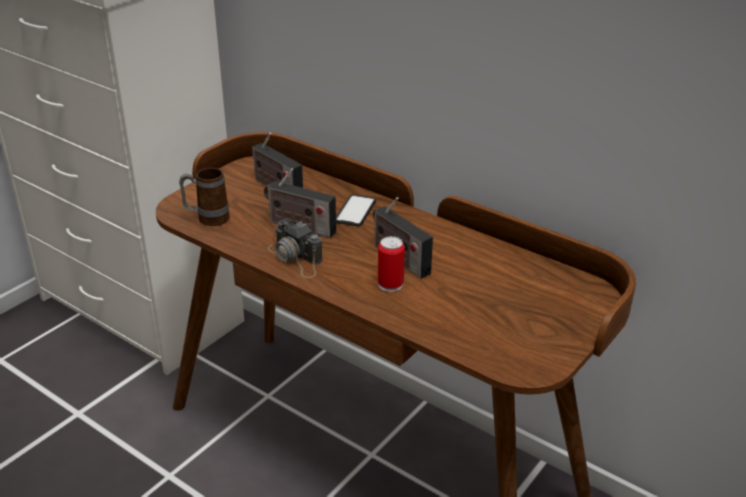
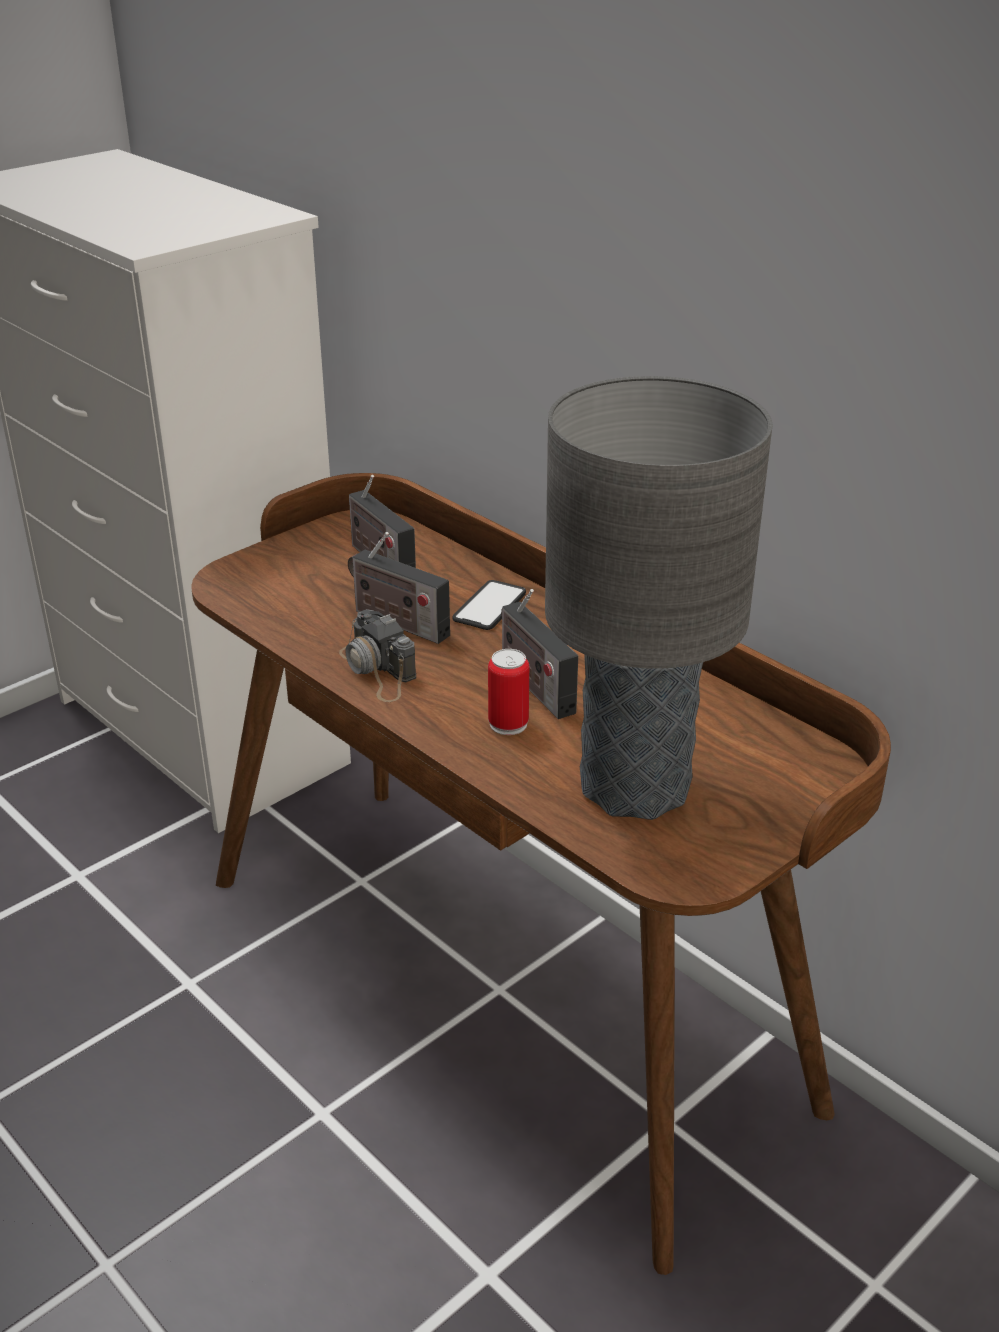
camera: 10 degrees right, 0 degrees up
(207, 219) = (263, 600): mug -> none
(480, 317) = (632, 787): none -> grey table lamp

